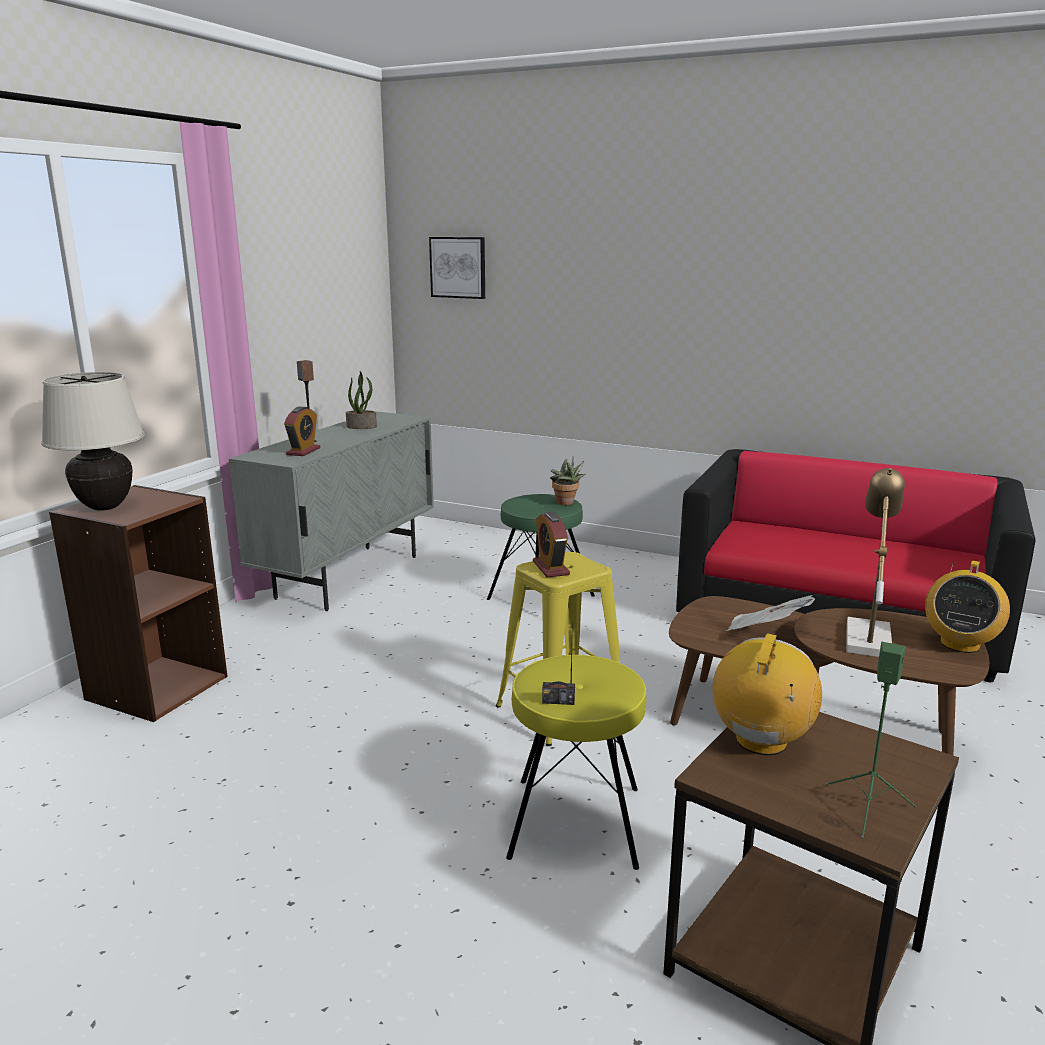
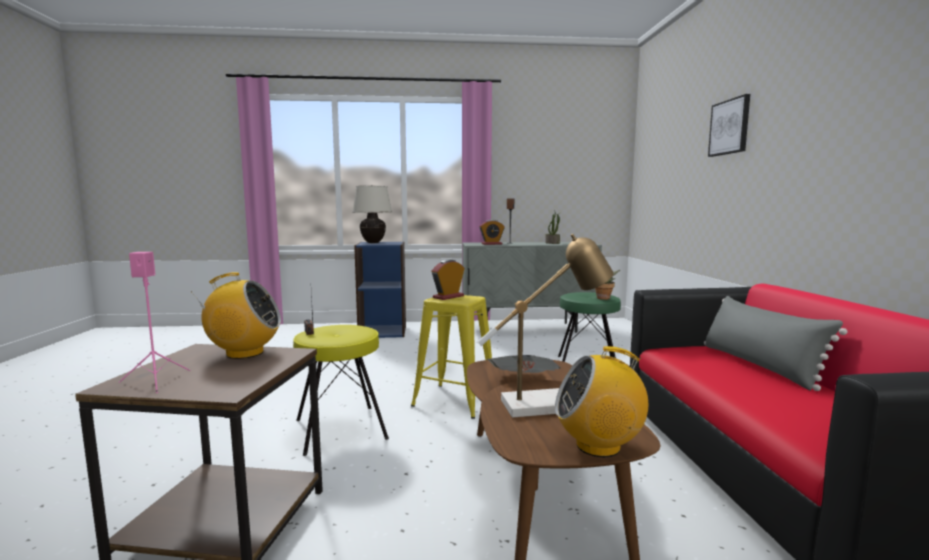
camera: 60 degrees right, 10 degrees down
(156, 687) = (383, 331): brown bookcase -> blue bookcase
(458, 267) = (656, 152): picture -> picture (730, 127)
(801, 534) = (758, 365): none -> grey pillow
(866, 808) = (156, 381): green speaker -> pink speaker

